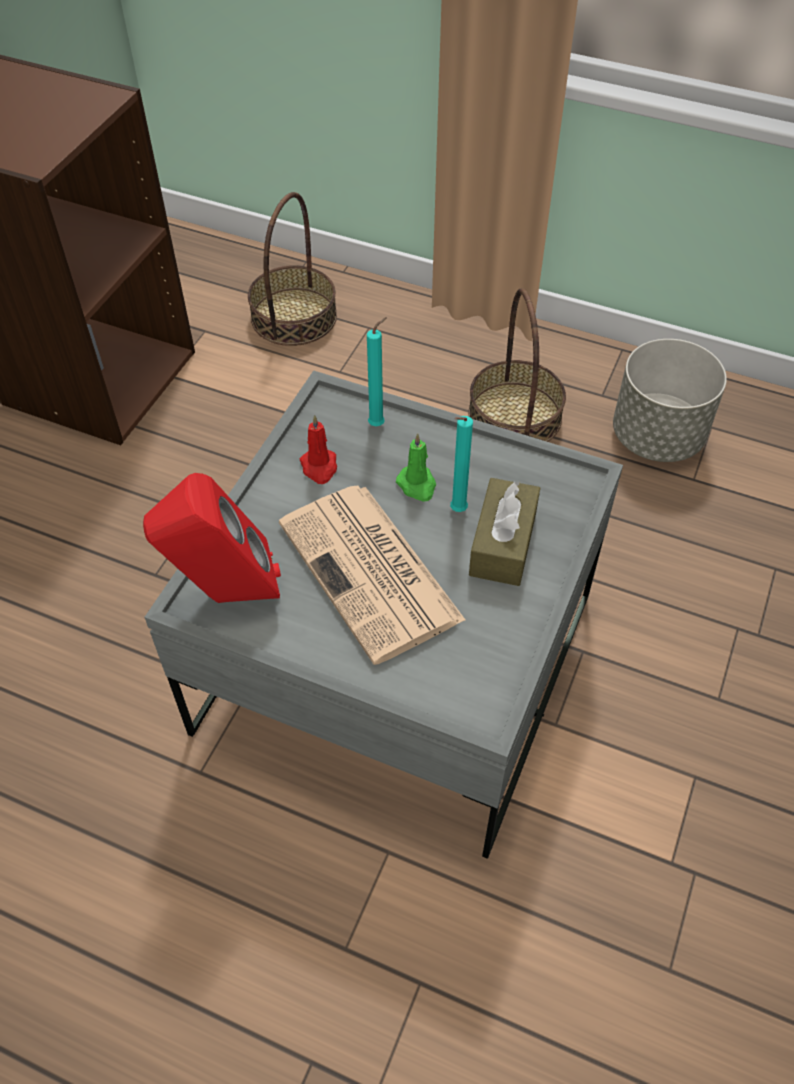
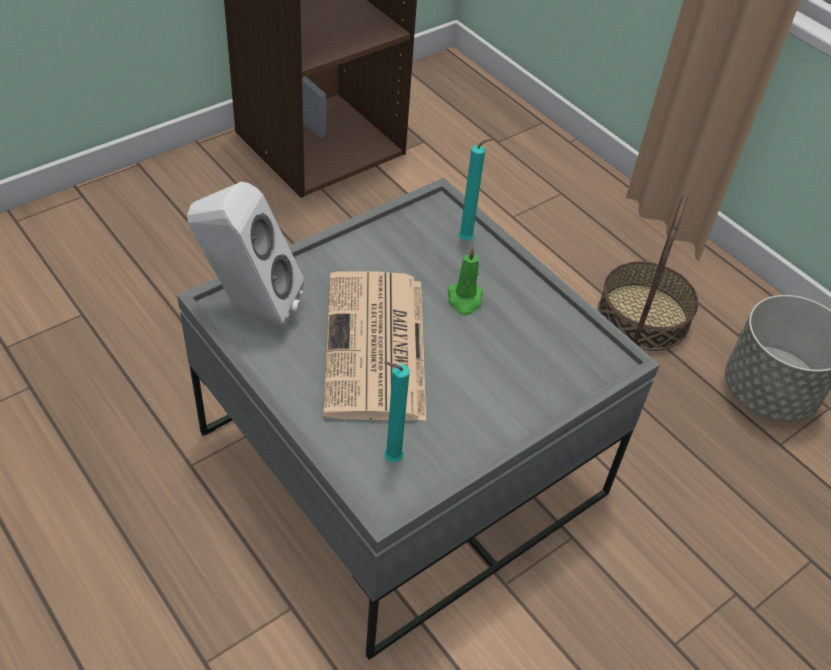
camera: 25 degrees right, 5 degrees down
(225, 595) = (249, 309): red speaker -> white speaker
(294, 317) = (504, 160): basket -> none
(319, 467) = (394, 251): red candle -> none
(456, 511) = (482, 334): turquoise candle -> turquoise candle (390, 459)
(503, 543) = (504, 378): brown tissue box -> none

